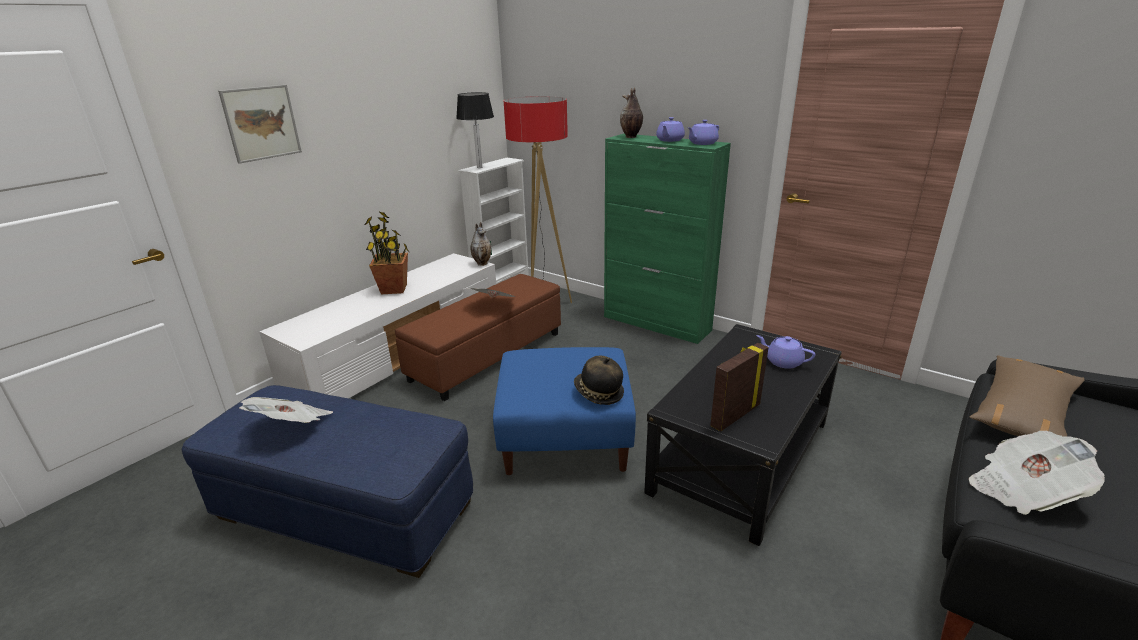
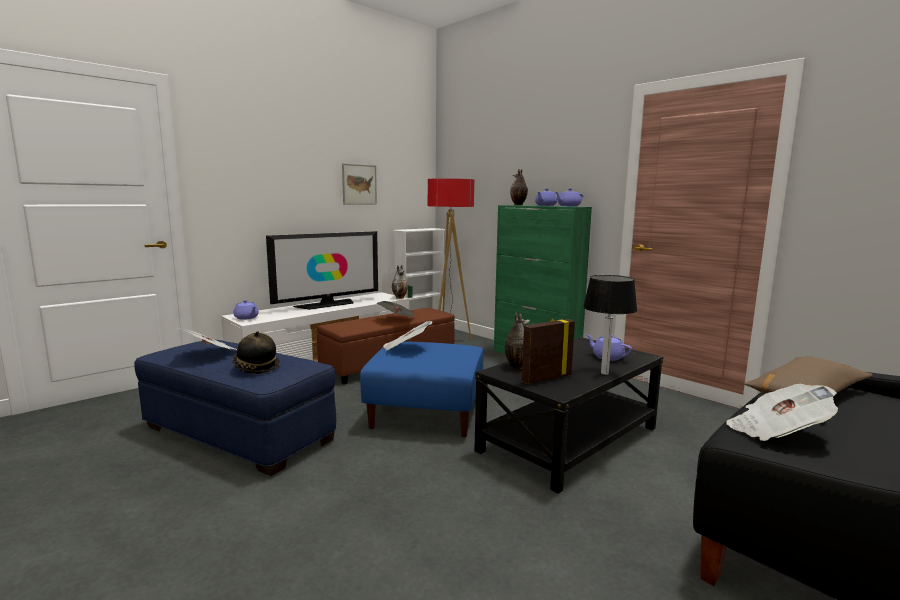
camera: 10 degrees right, 15 degrees down
(261, 123) = (251, 172): picture -> picture (359, 184)
(298, 332) = (246, 318): none -> purple teapot
(394, 289) = (327, 304): potted plant -> television
(480, 167) = (409, 229): table lamp -> table lamp (605, 373)
(534, 368) = (406, 349): none -> newspaper
(598, 393) = (447, 364): hat -> hat (256, 368)
(690, 396) = (516, 366): none -> vase

